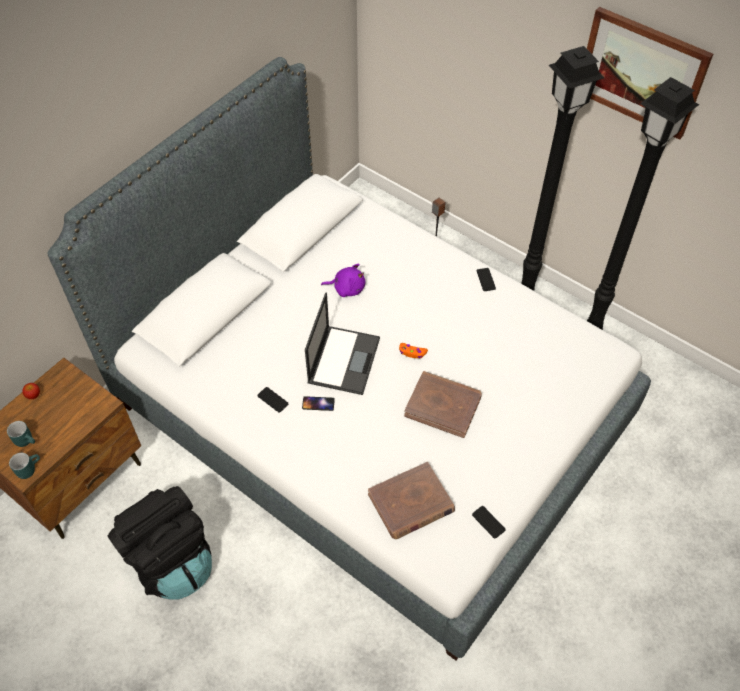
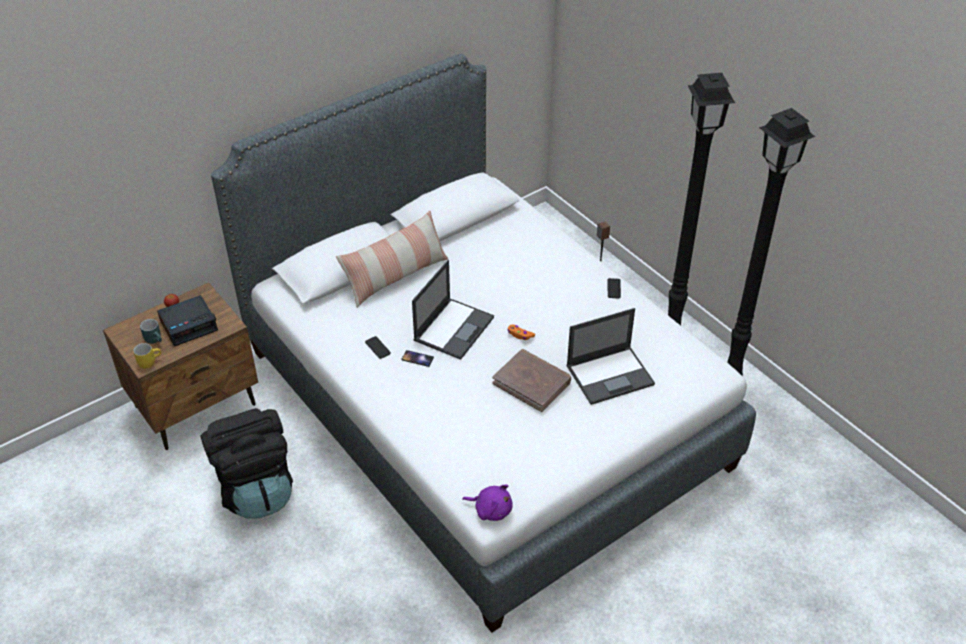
camera: 15 degrees right, 10 degrees down
(28, 468) = (149, 361): turquoise mug -> yellow mug
(58, 414) = (189, 325): none -> alarm clock
(264, 311) = (396, 276): none -> pillow
(347, 288) = (479, 272): purple plush toy -> purple plush toy (491, 509)
(411, 503) = (472, 453): brown book -> none
(488, 522) = (538, 484): phone -> none
(516, 379) = (610, 375): none -> laptop
(642, 72) = (777, 106): picture -> none

